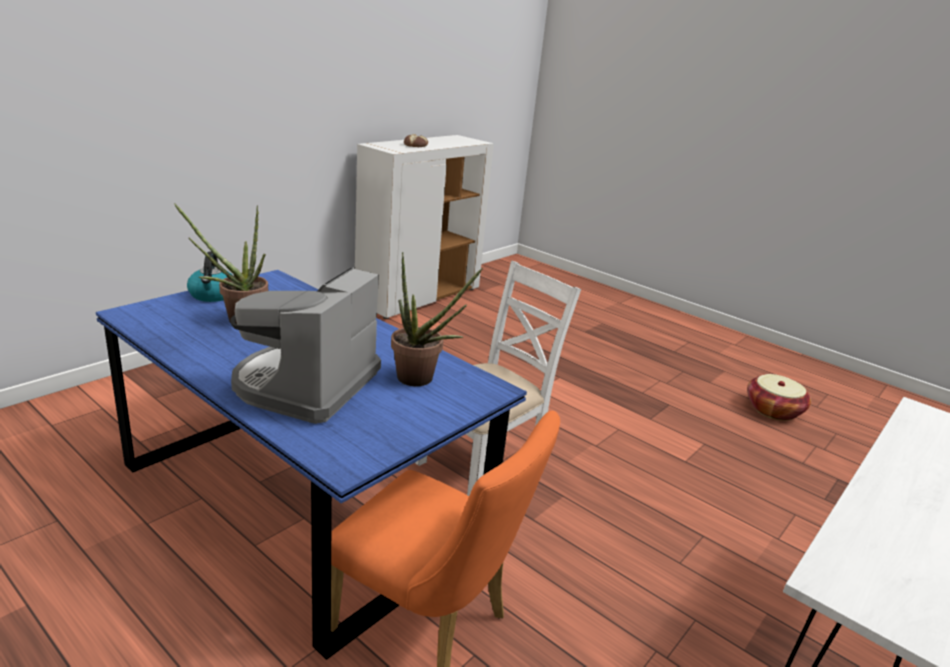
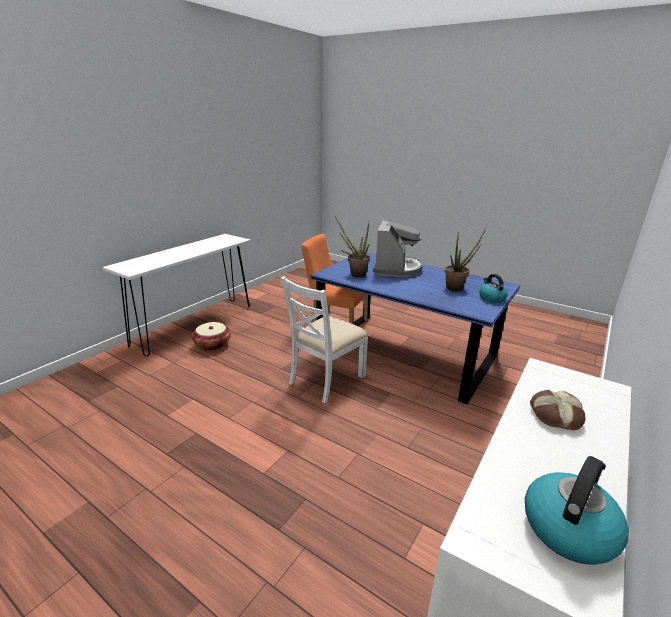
camera: 175 degrees right, 0 degrees up
(450, 139) = (568, 527): none -> kettle
(773, 410) = (57, 465): basket -> basket (212, 344)

